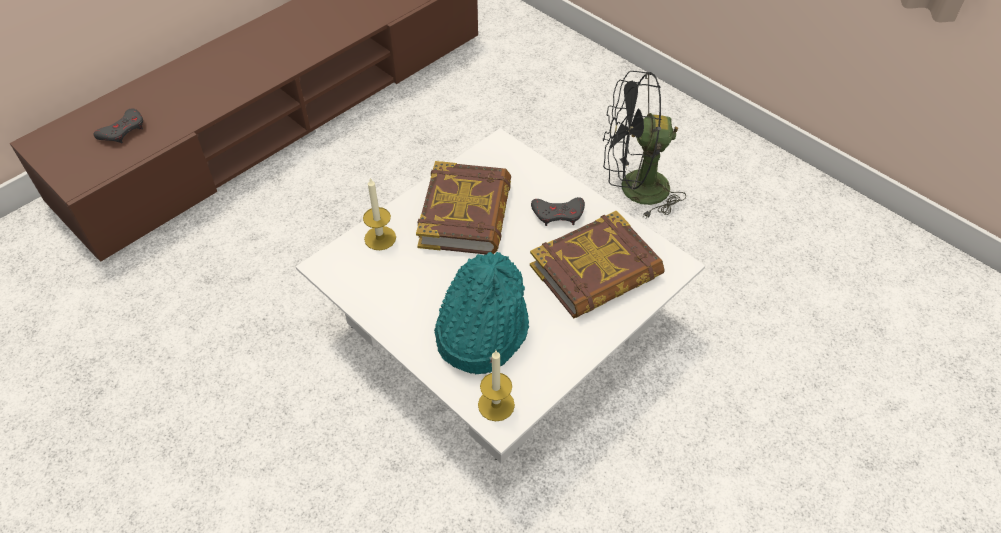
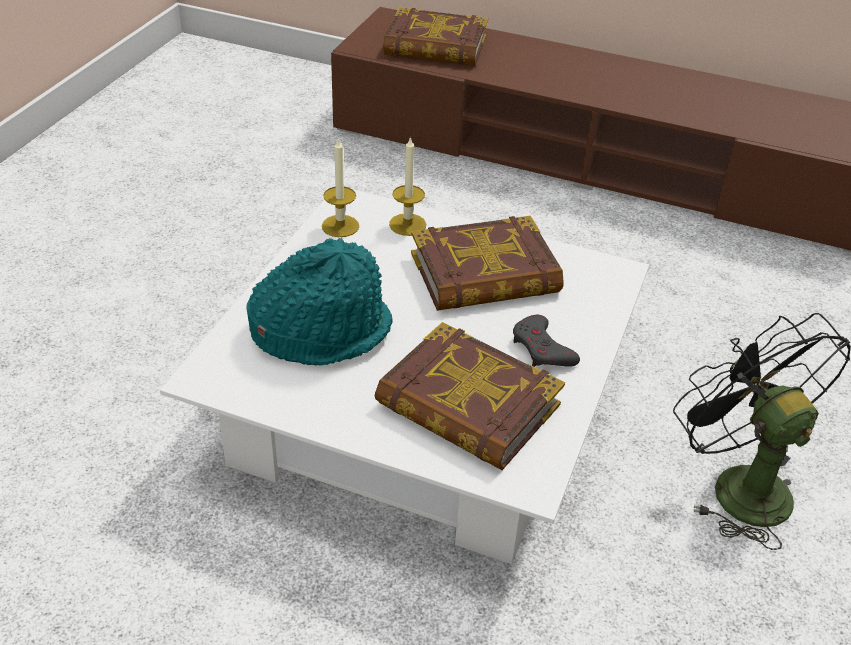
camera: 65 degrees right, 10 degrees down
(123, 130) = (435, 46): grey game controller -> book
(496, 405) = (222, 369): candle -> candle (340, 226)

